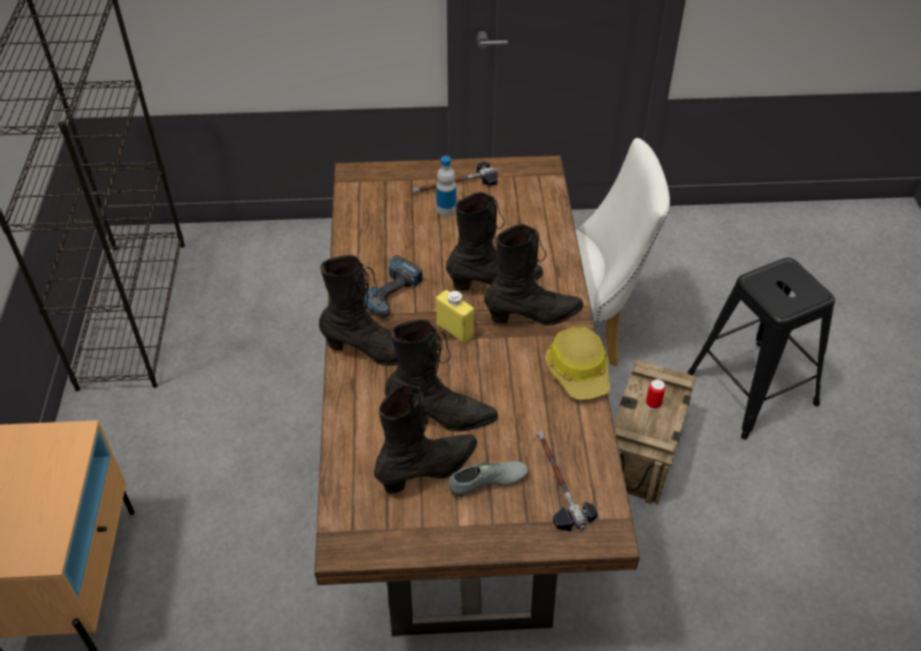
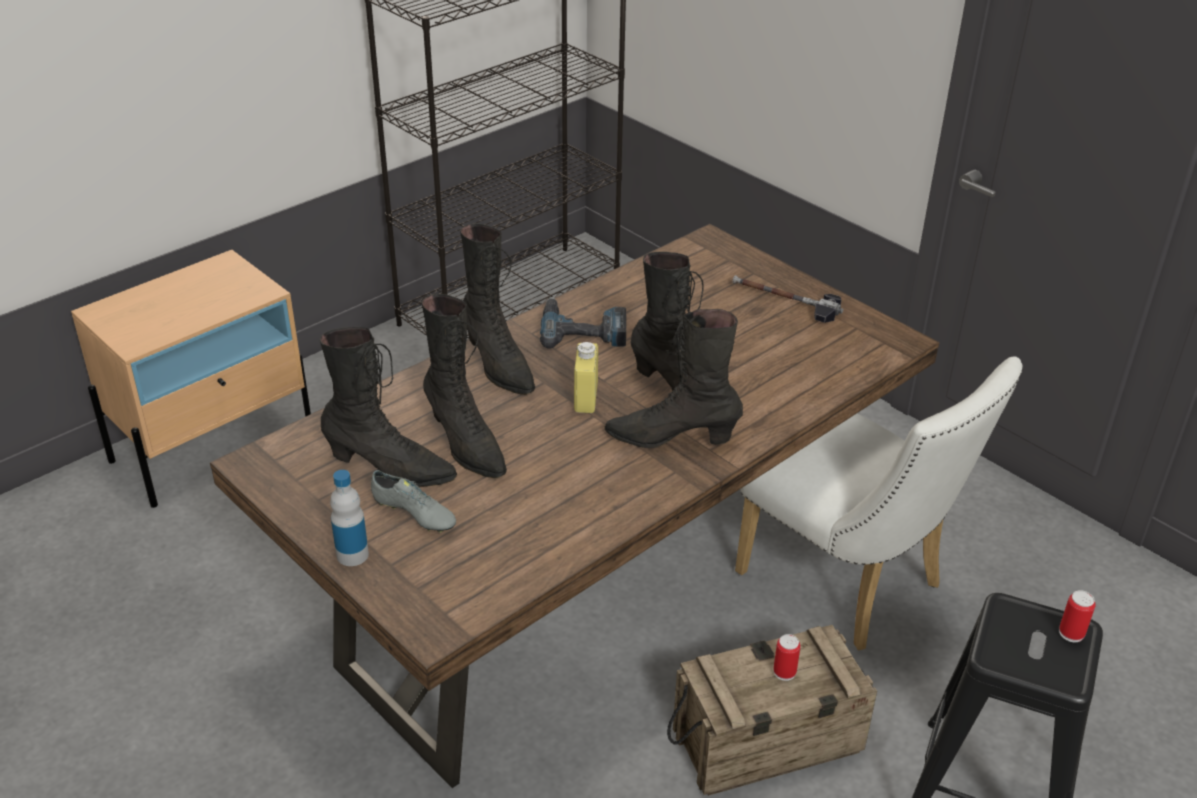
camera: 50 degrees right, 10 degrees down
(446, 210) = (742, 313): bottle -> bottle (352, 555)
(534, 316) = (671, 438): black boot -> black boot turned 150 degrees clockwise
(558, 483) = (463, 562): hammer -> none
(579, 371) = (633, 505): hard hat -> none
(790, 271) = (1071, 633): none -> can

